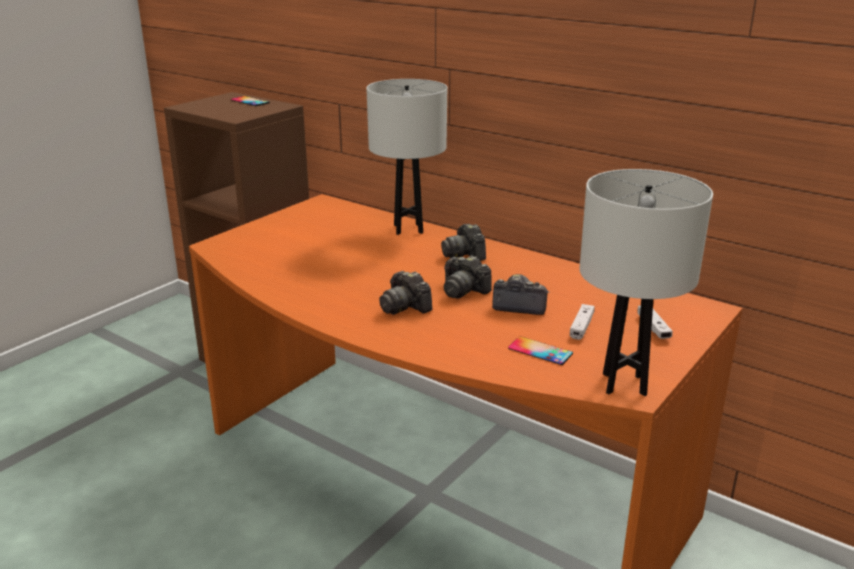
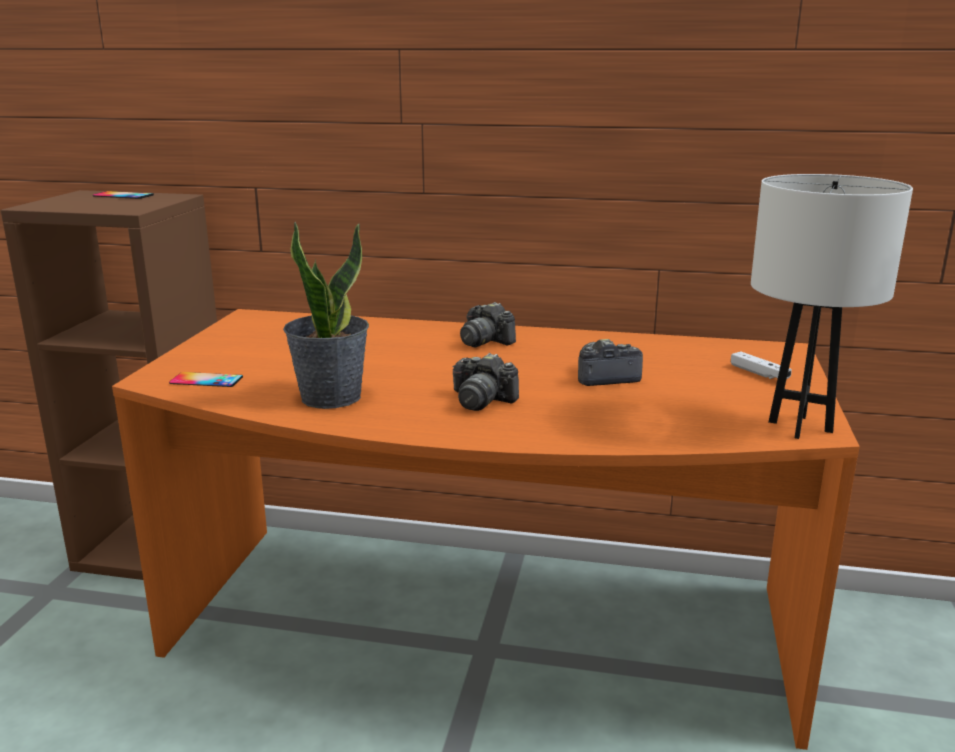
camera: 25 degrees left, 5 degrees down
(308, 282) = (330, 397): none -> potted plant
(408, 229) = (390, 327): white table lamp -> none
(463, 290) = (527, 374): camera -> none
(540, 351) = (681, 414): phone -> phone (206, 380)
(581, 327) = (692, 385): white game controller -> none

